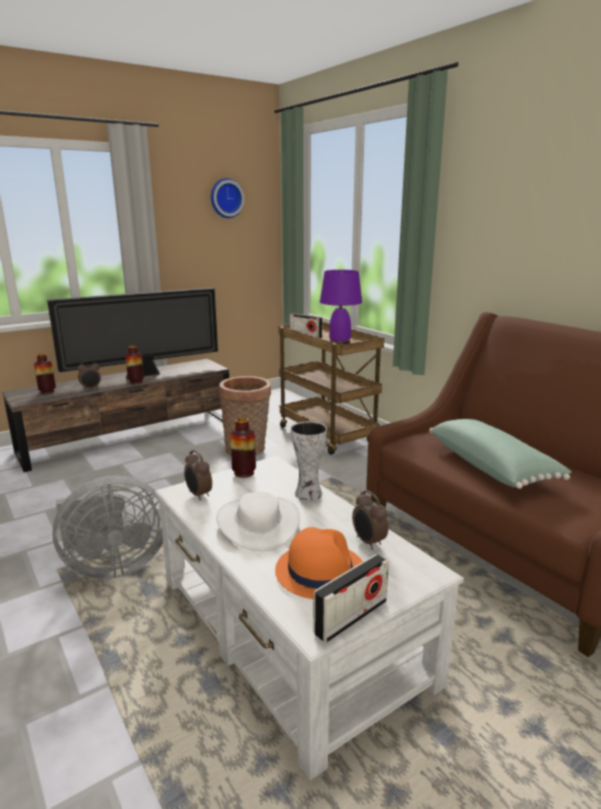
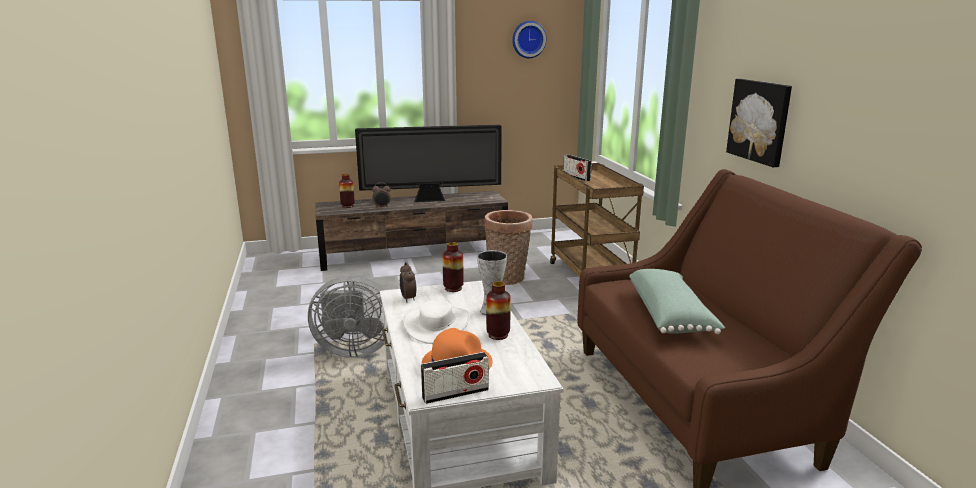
camera: 20 degrees right, 0 degrees up
(136, 382) = (421, 205): vase -> vase (498, 335)
(340, 343) = (602, 187): purple table lamp -> none
(368, 542) = (509, 352): alarm clock -> none
(524, 260) = (760, 121): none -> picture

